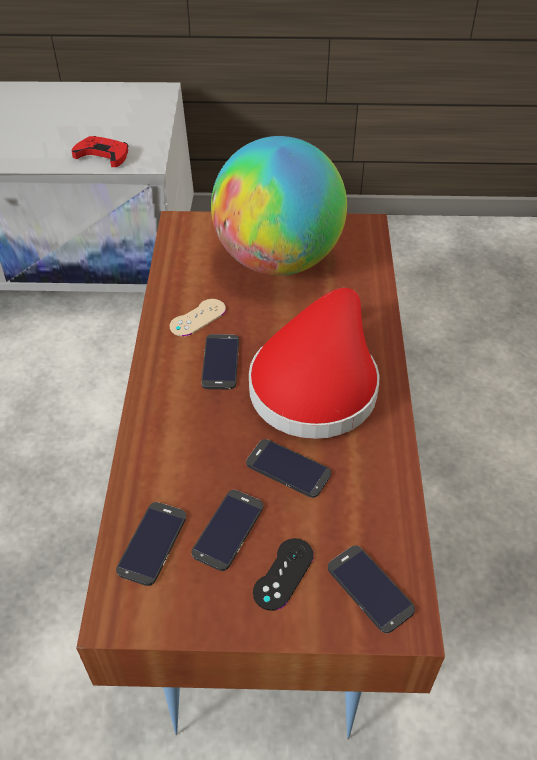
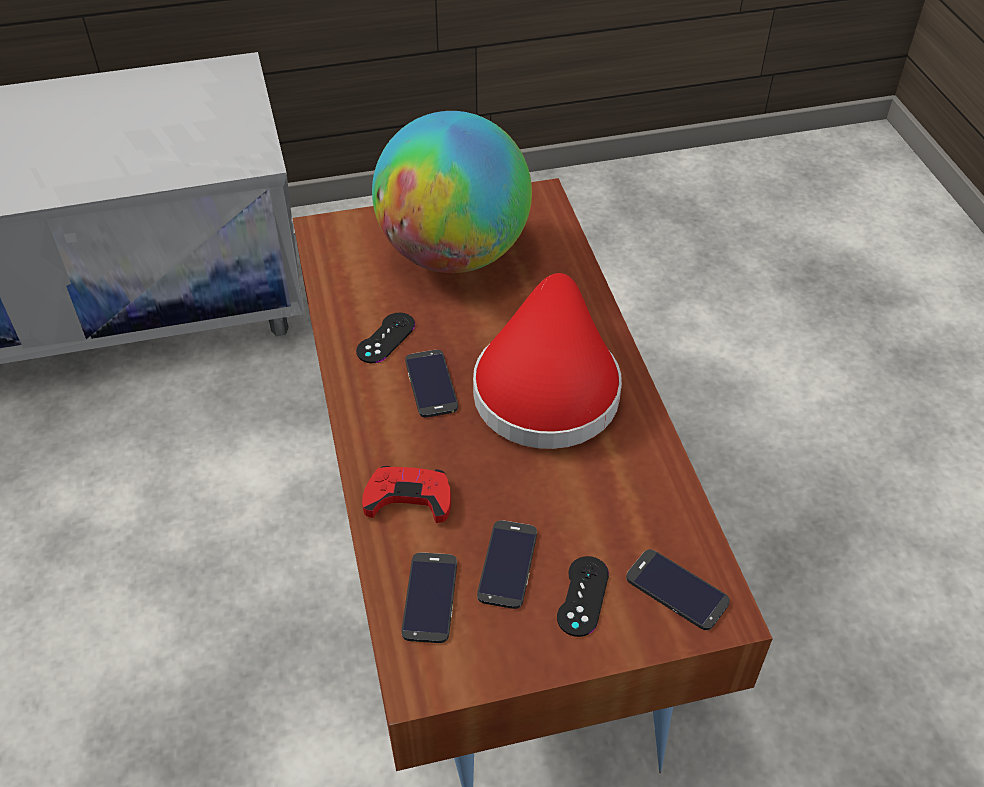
camera: 15 degrees left, 0 degrees up
(103, 155) = (199, 161): red game controller -> red game controller (408, 498)
(198, 318) = (386, 338): beige game controller -> black game controller
(288, 468) = (549, 485): phone -> none

